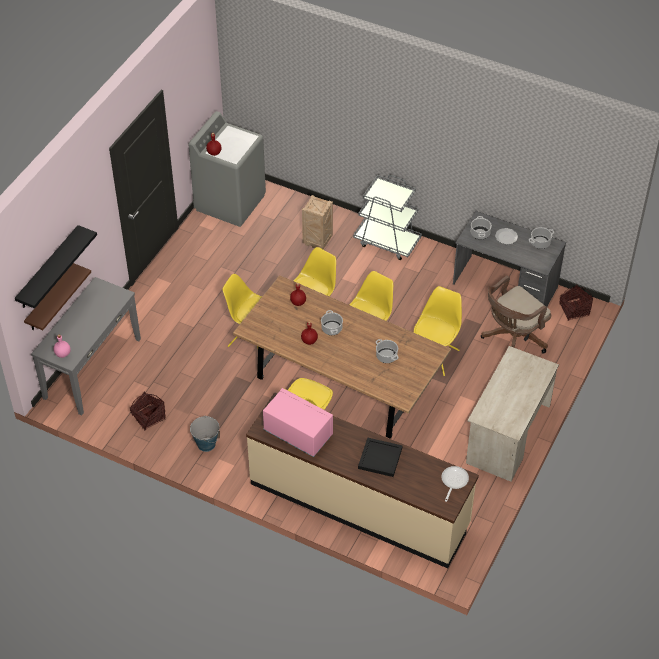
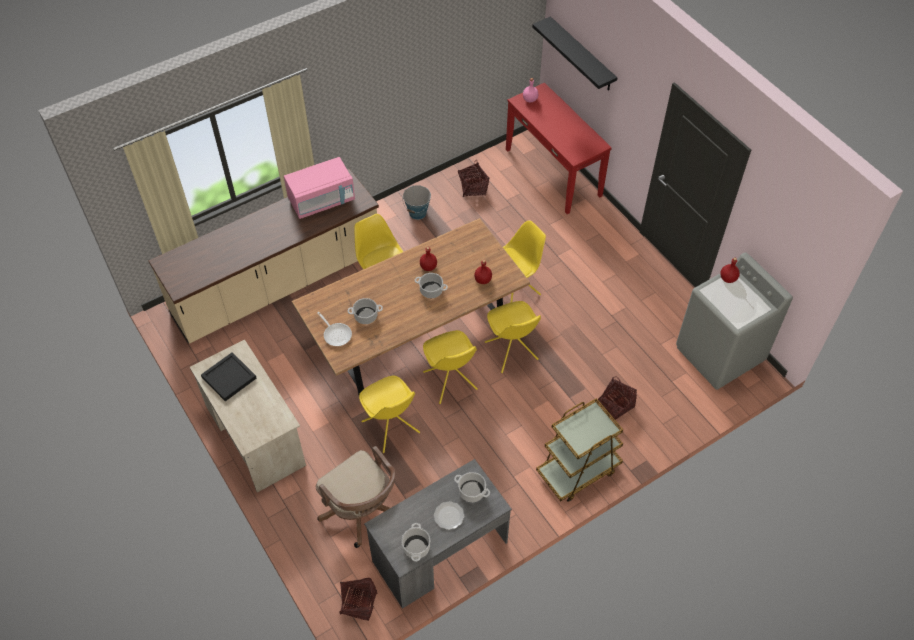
camera: 120 degrees right, 5 degrees up
(50, 299) = (574, 81): brown shelf -> none
(92, 368) = (553, 172): grey console table -> red console table
(318, 241) = (615, 405): crate -> basket
(380, 458) = (250, 242): black tray -> black tray (229, 378)
(387, 241) = (578, 470): grey cart -> brown cart
(453, 481) = (183, 280): frying pan -> frying pan (336, 334)
(512, 339) = (362, 512): brown office chair -> brown office chair turned 150 degrees clockwise

